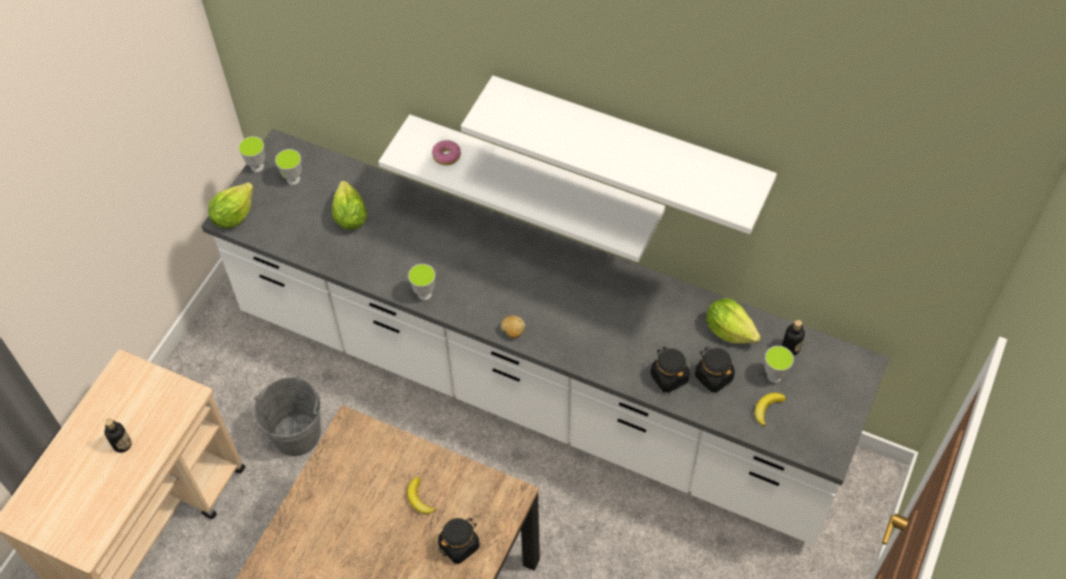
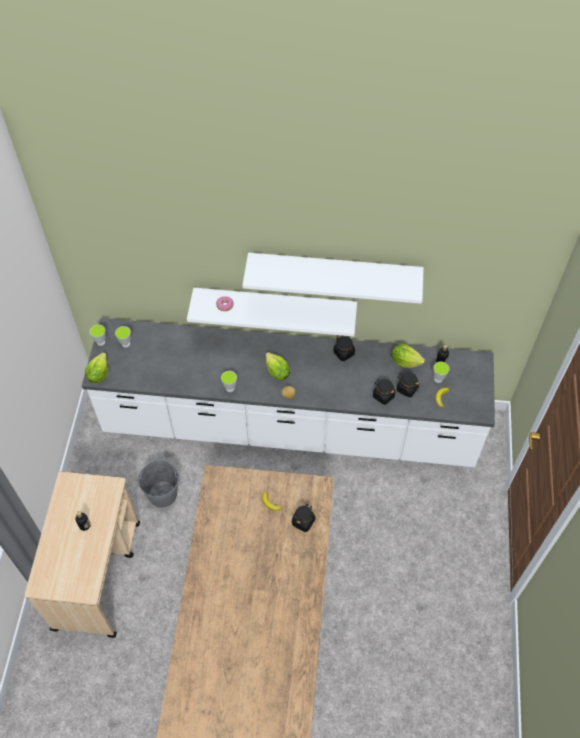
camera: 20 degrees left, 0 degrees up
(350, 217) = (168, 356): lettuce -> lettuce (277, 372)
(631, 288) = (344, 353): none -> black jar

